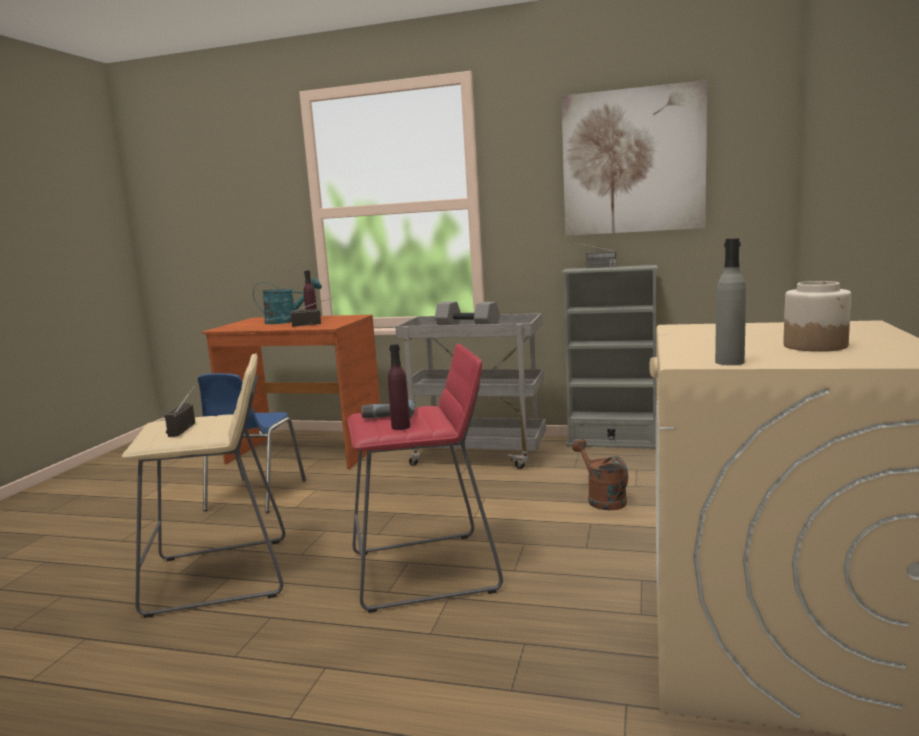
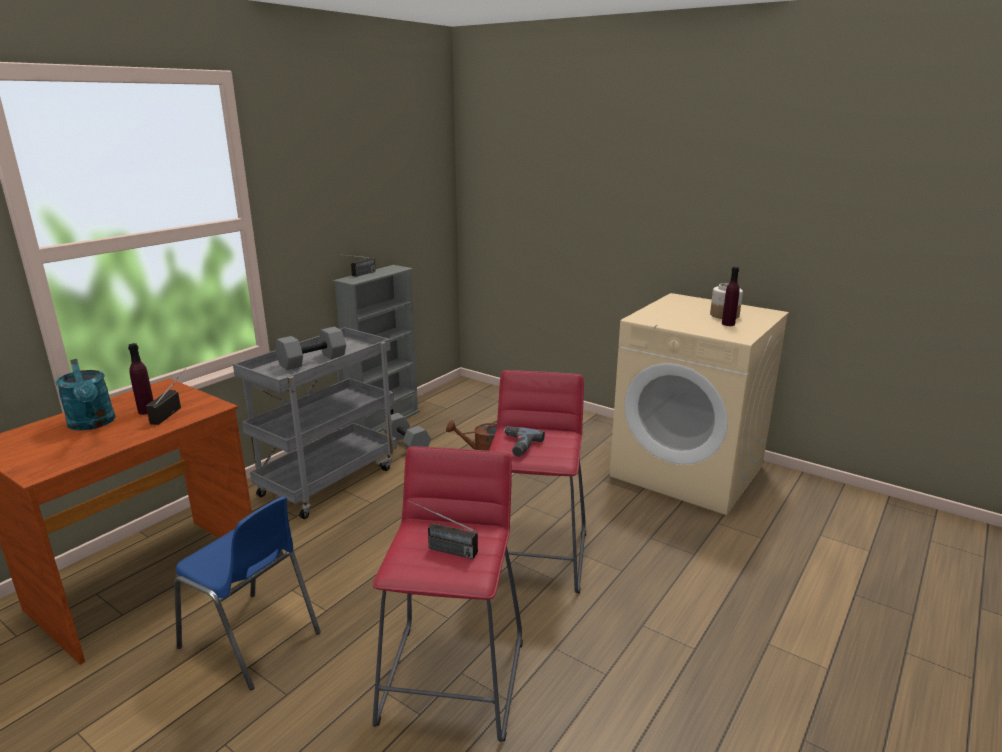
camera: 70 degrees left, 10 degrees up
(220, 576) = (452, 679): beige stool -> red stool
(287, 321) = (93, 424): turquoise watering can -> turquoise watering can turned 135 degrees clockwise
(401, 427) = (560, 446): purple bottle -> purple bottle (728, 324)
(582, 462) = (407, 443): none -> grey dumbbell
(633, 161) = (371, 176): picture -> none
(729, 362) = (748, 333): grey bottle -> none

